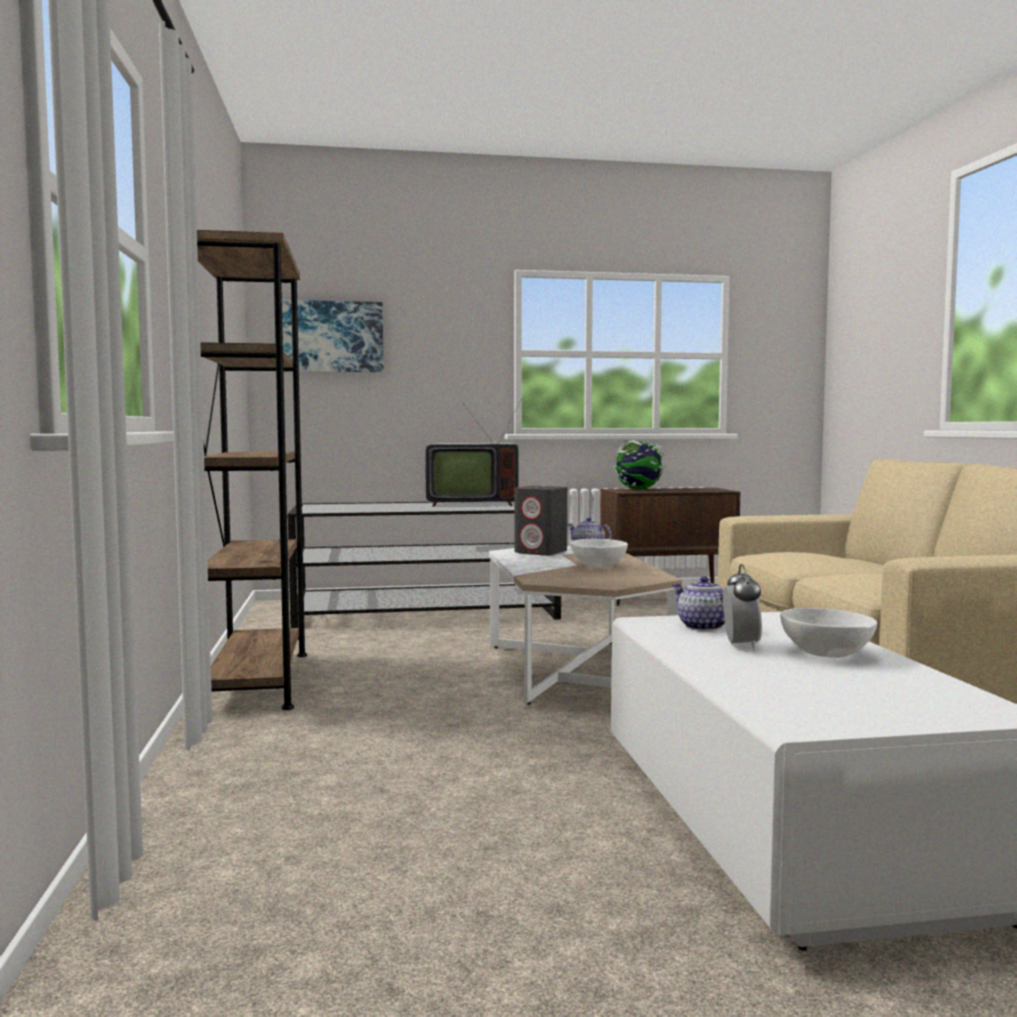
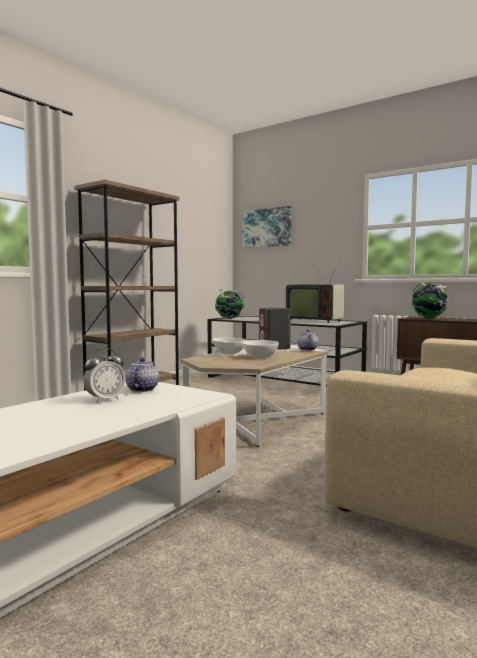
camera: 45 degrees right, 0 degrees up
(318, 510) = (229, 318): none -> globe
(826, 653) = (110, 413): white bowl -> white bowl (229, 353)

